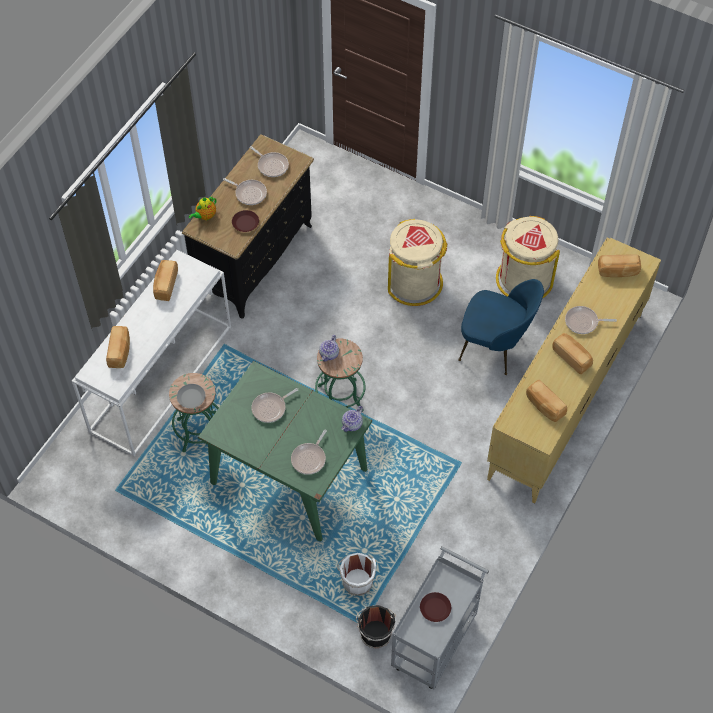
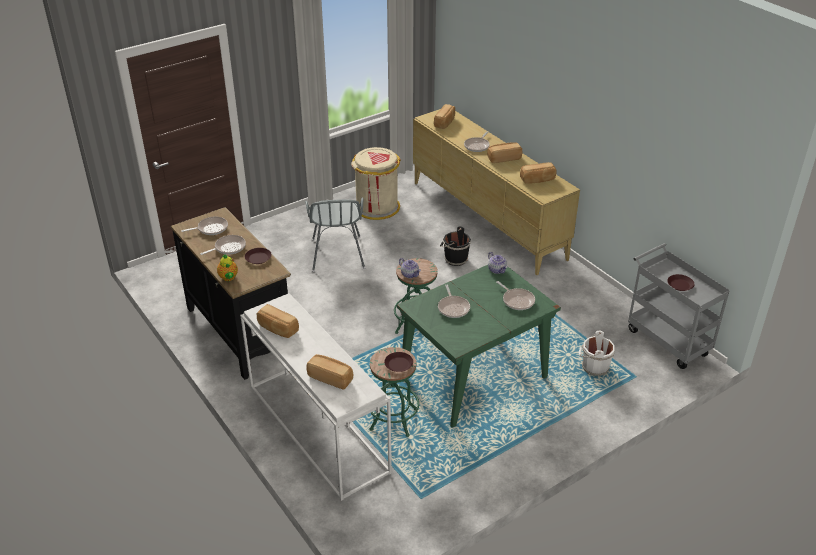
camera: 65 degrees left, 20 degrees down
(191, 398) = (399, 364): grey plate -> brown plate
(375, 632) = (645, 371): black bucket -> black bucket (455, 259)
(414, 282) = (337, 255): beige trash can -> grey chair
(495, 350) = (428, 237): blue chair -> none

